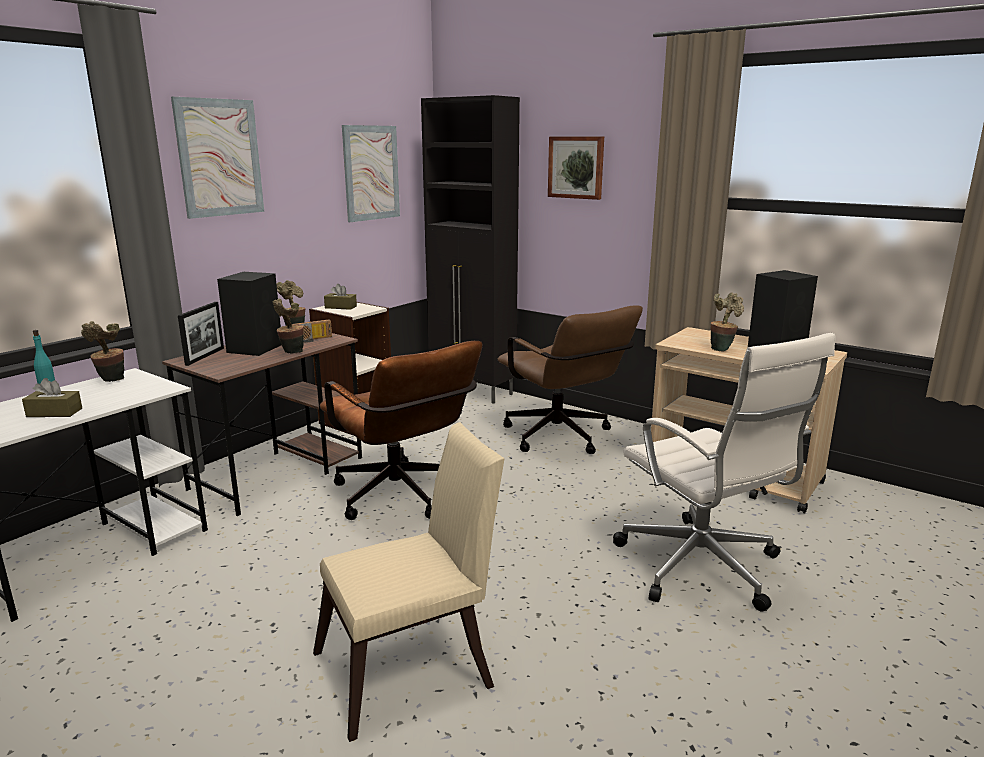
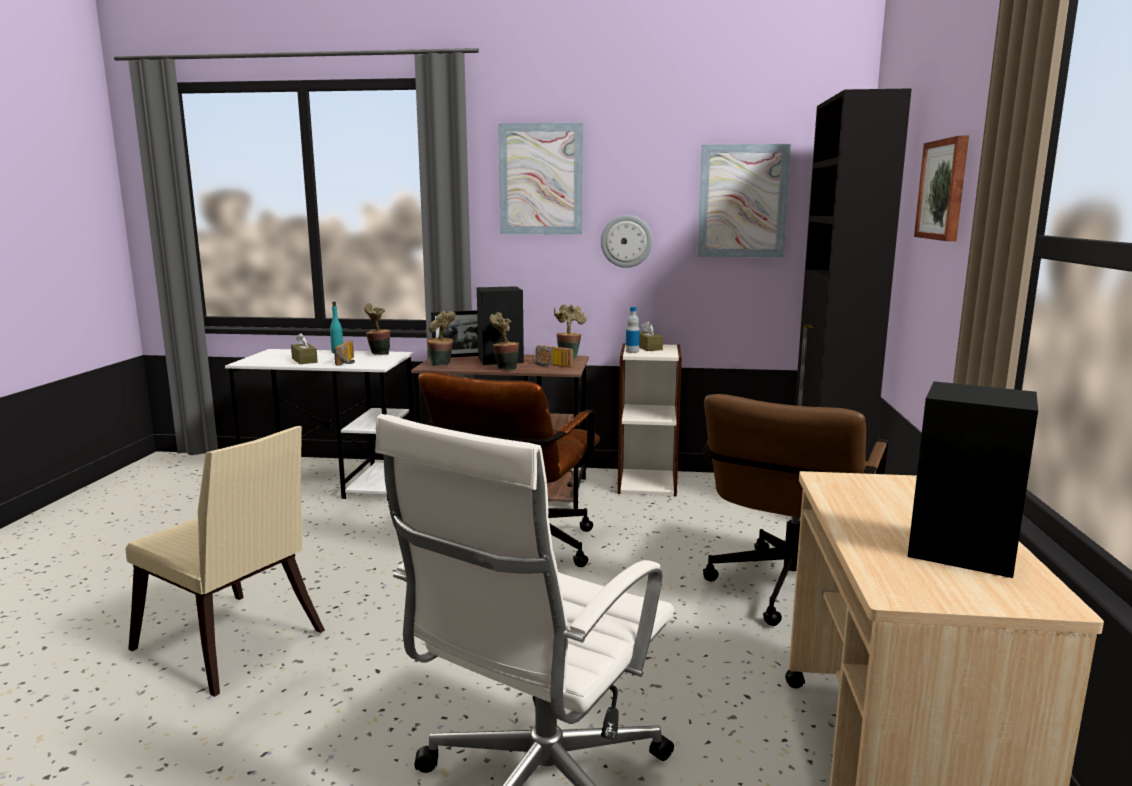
camera: 60 degrees right, 5 degrees down
(116, 396) = (348, 361): none -> radio
(297, 214) = (626, 241): none -> wall clock
(344, 312) = (632, 351): none -> bottle
(722, 348) = (867, 511): potted plant -> potted plant (442, 365)

